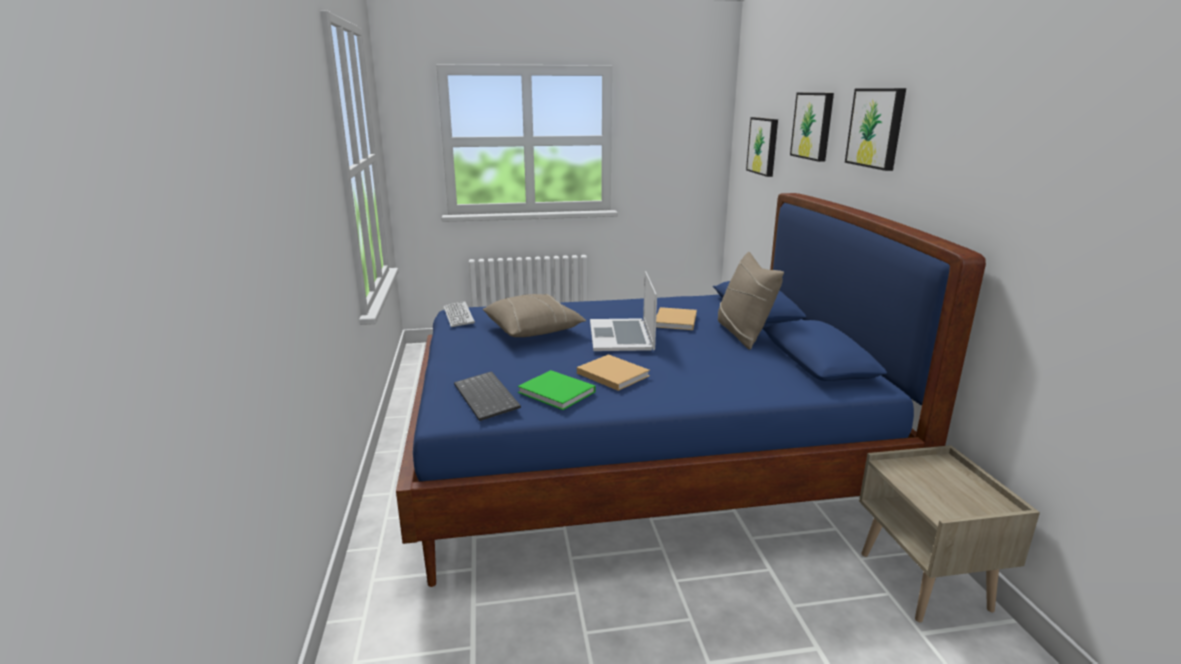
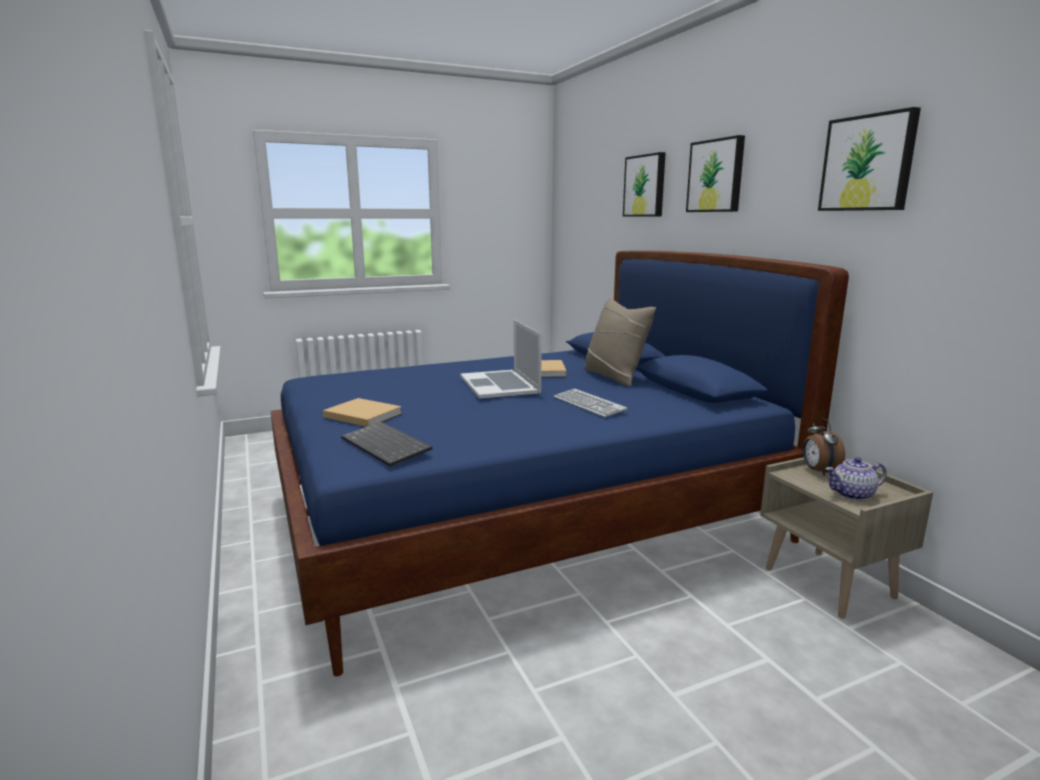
camera: 15 degrees left, 5 degrees down
(458, 315) = (312, 381): keyboard -> keyboard (589, 404)
(533, 329) = (404, 386): beige pillow -> none
(558, 393) = (463, 434): green book -> none
(611, 374) = (509, 415): beige book -> beige book (361, 414)
(764, 146) = (590, 214): picture -> picture (868, 163)
(925, 467) = (818, 471): none -> alarm clock
(947, 500) = (853, 494): none -> teapot

